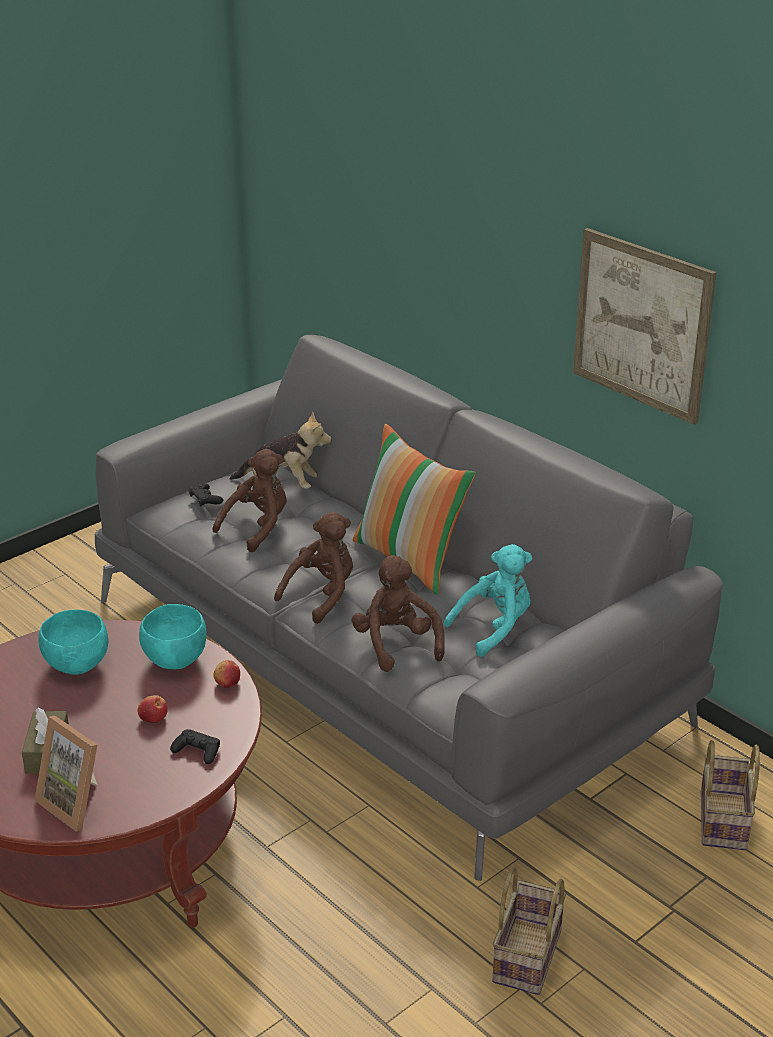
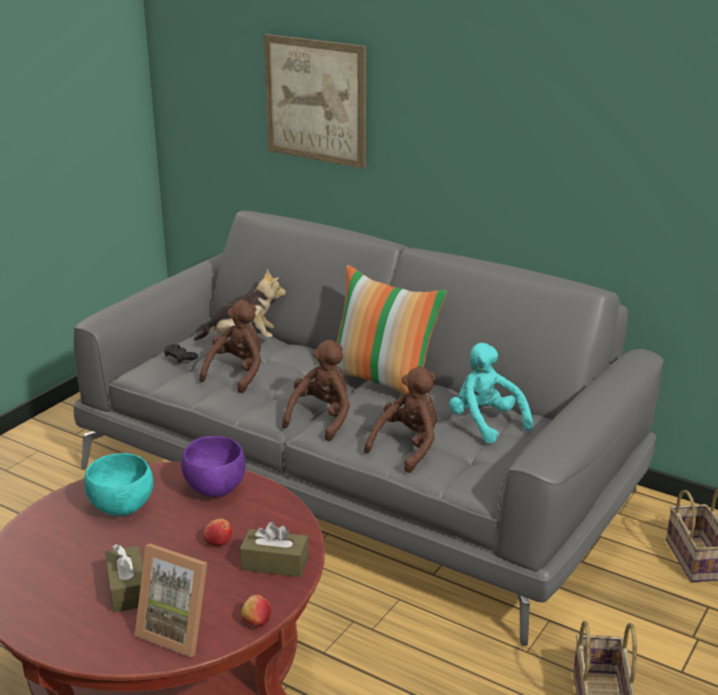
camera: 15 degrees left, 5 degrees down
(174, 661) = (214, 490): turquoise bowl -> purple bowl
(197, 751) = (275, 563): black game controller -> brown tissue box
(227, 683) = (273, 501): apple -> apple (256, 621)
(396, 644) = (408, 447): brown plush toy -> brown plush toy turned 75 degrees clockwise
(494, 628) = (485, 423): turquoise plush toy -> turquoise plush toy turned 75 degrees counterclockwise
(642, 324) = (568, 150): picture -> picture (315, 100)

